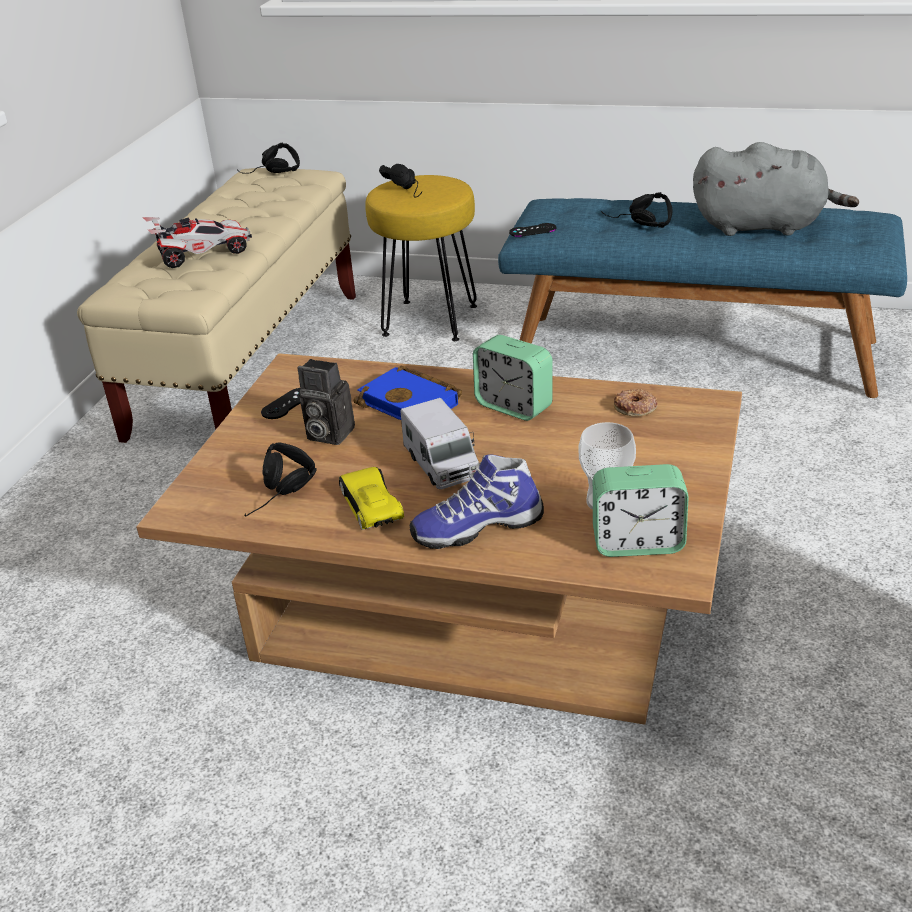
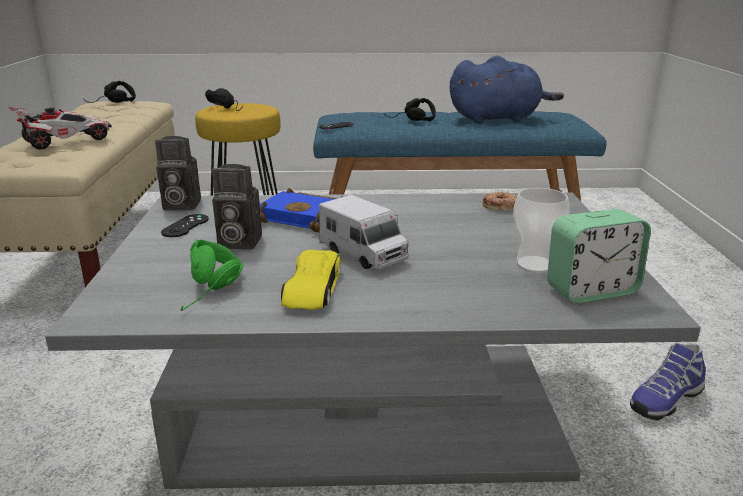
camera: 20 degrees left, 10 degrees down
(284, 496) = (215, 292): black headphones -> green headphones
(291, 371) = (179, 205): none -> camera
(371, 504) = (312, 289): yellow toy car -> yellow toy car turned 135 degrees counterclockwise
(468, 615) = (371, 412): brown coffee table -> grey coffee table
(477, 527) = (432, 295): shoe -> shoe (664, 399)
(514, 406) = (399, 212): alarm clock -> none
(764, 226) = (498, 119): grey plush toy -> blue plush toy

